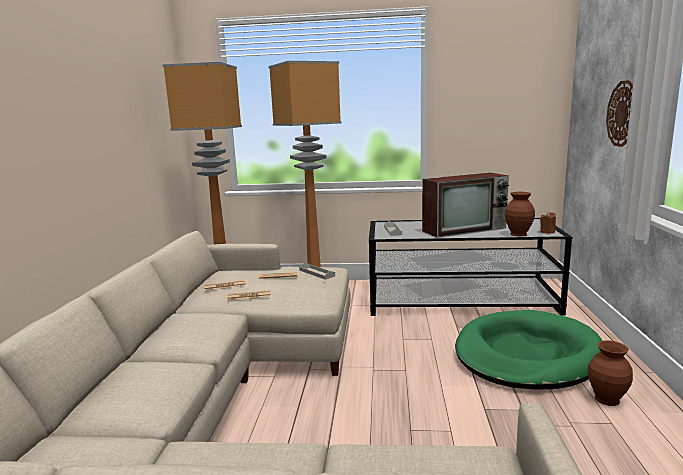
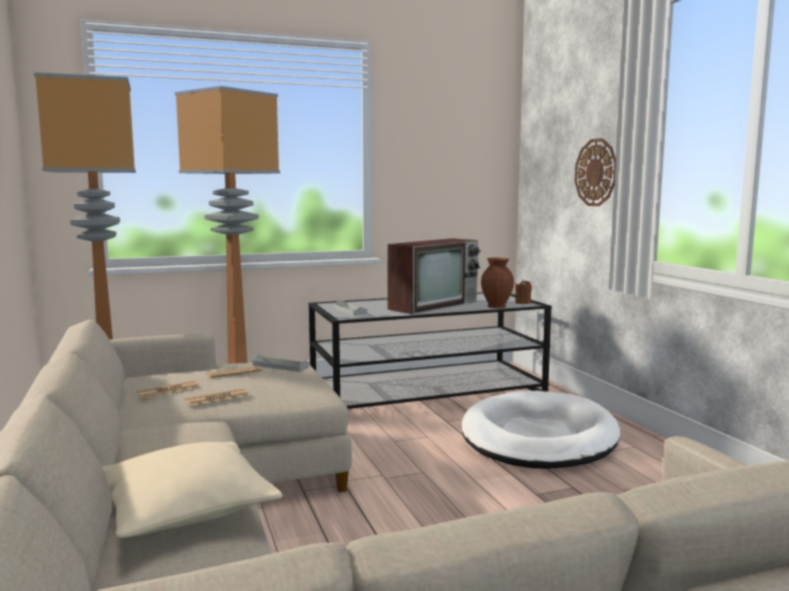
camera: 25 degrees left, 5 degrees down
(145, 385) = (186, 509): none -> beige pillow
(526, 355) = (538, 437): green dog bed -> white dog bed
(606, 399) = (638, 464): brown vase -> none

